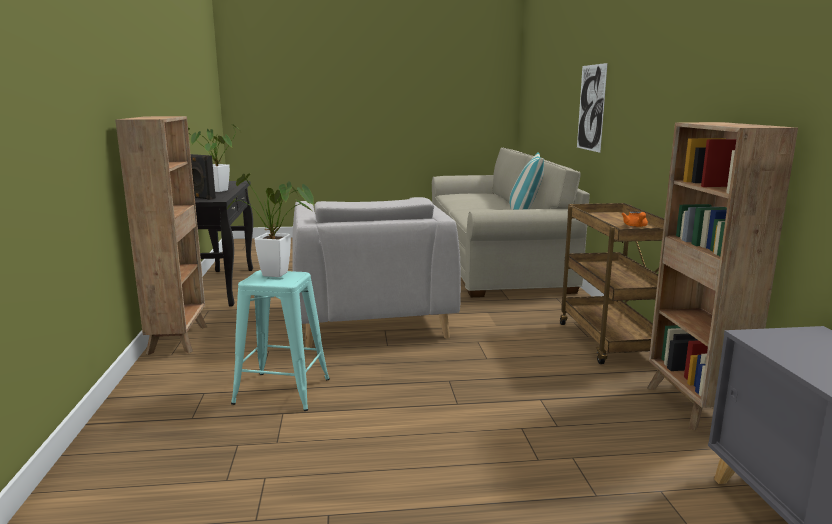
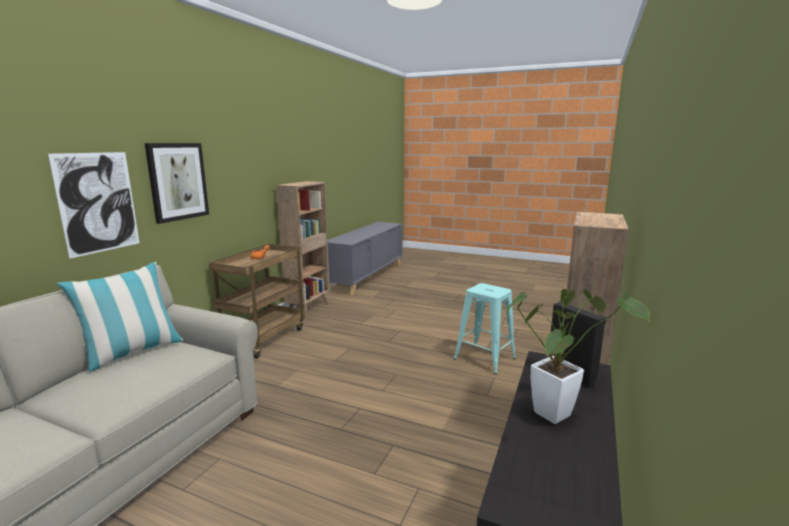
camera: 150 degrees left, 0 degrees up
(280, 275) = (485, 290): potted plant -> none
(371, 320) = (381, 407): grey armchair -> none
(629, 96) = (177, 181): none -> picture

